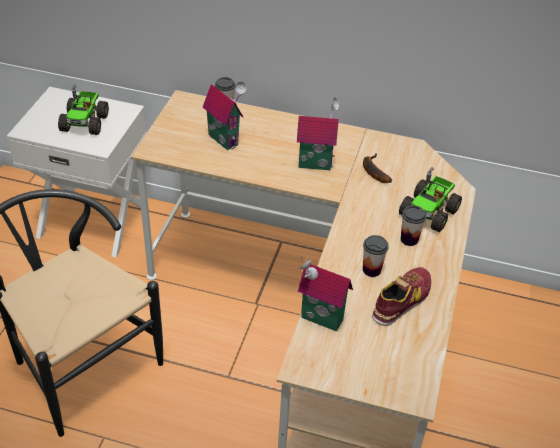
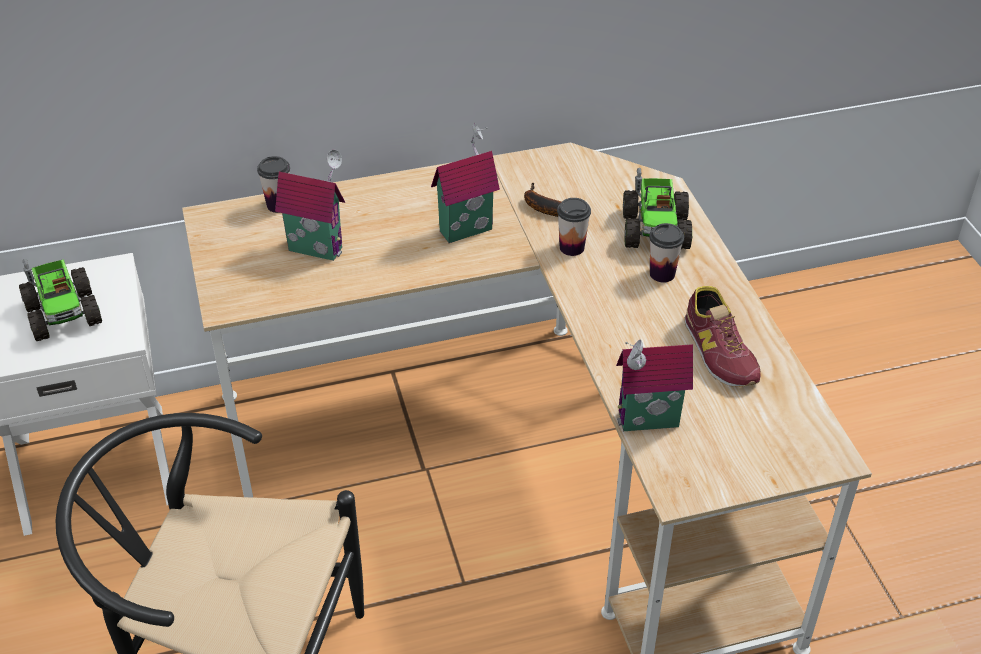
camera: 30 degrees left, 0 degrees up
(371, 270) = (652, 332): cup -> cup (572, 247)
(402, 300) = (718, 352): shoe -> shoe turned 150 degrees clockwise

